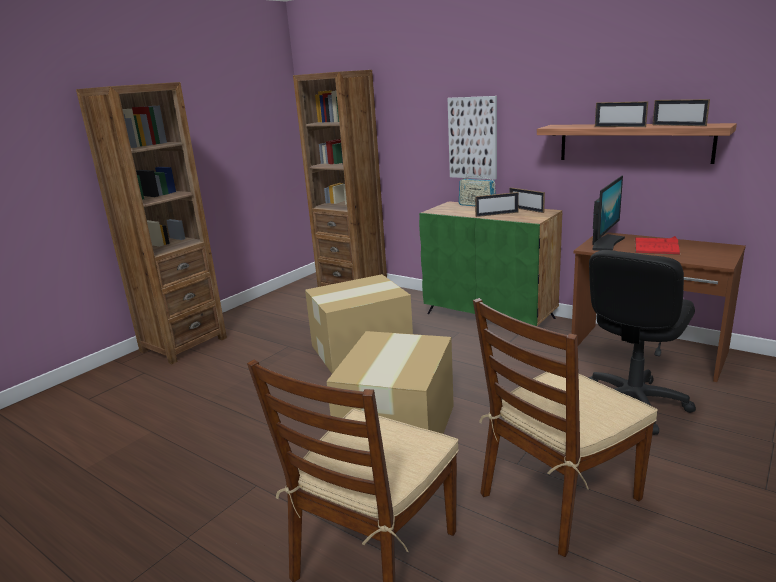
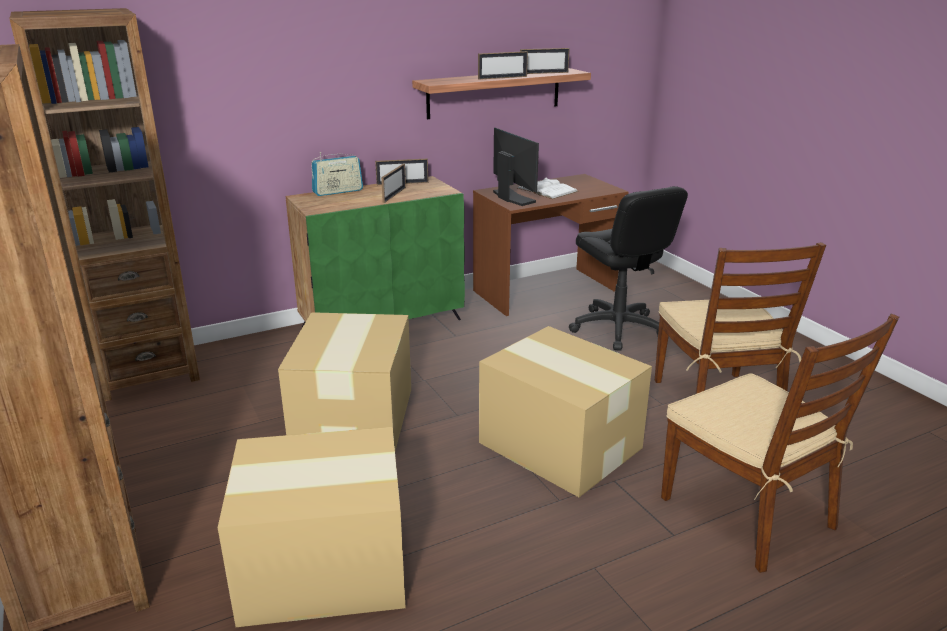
camera: 65 degrees left, 5 degrees up
(216, 391) = (321, 566): none -> cardboard box
(473, 138) = (314, 105): picture -> none
(656, 246) = (547, 190): red book -> white book

